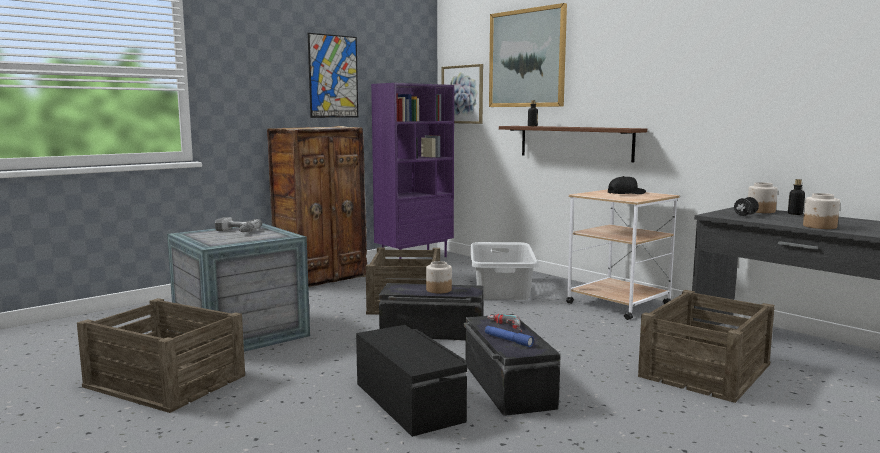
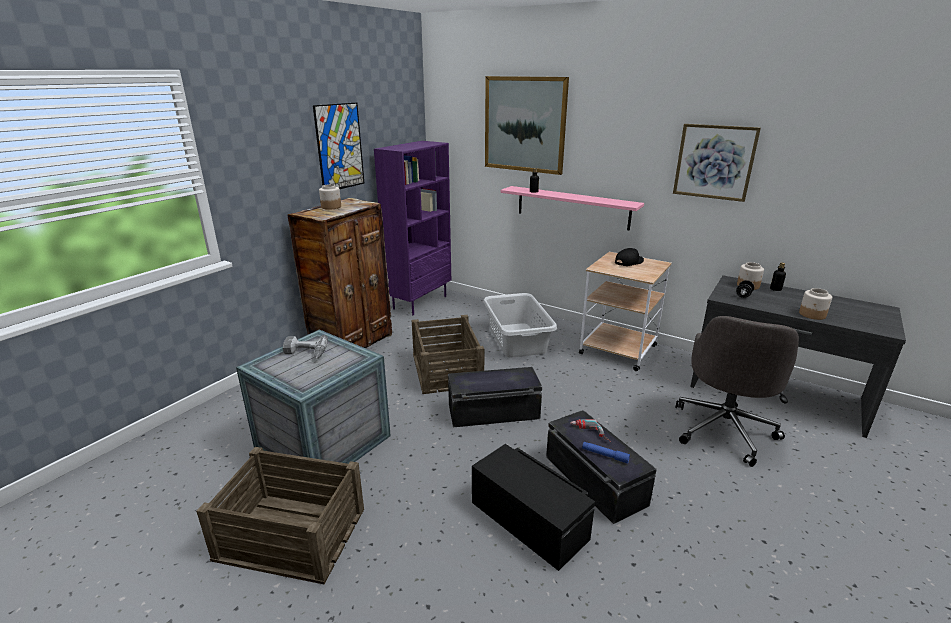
camera: 15 degrees left, 15 degrees up
(438, 290) = (500, 380): jar -> jar (331, 207)
(462, 94) = (454, 150): picture -> picture (714, 162)
(574, 142) = (572, 207): brown shelf -> pink shelf
(704, 370) = (723, 431): crate -> grey office chair

